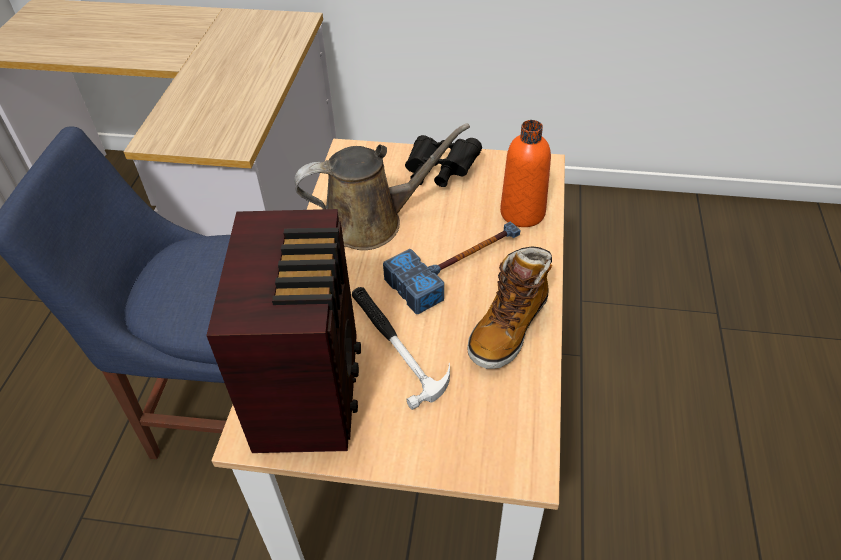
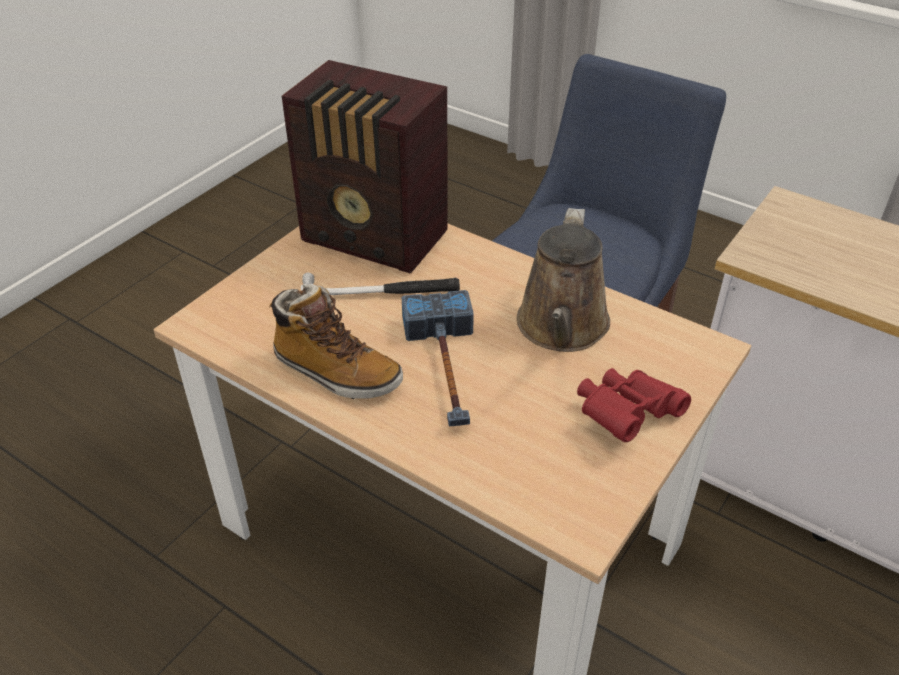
camera: 115 degrees right, 5 degrees down
(439, 172) = (626, 415): black binoculars -> red binoculars
(508, 327) = (336, 372): boot -> boot turned 150 degrees clockwise
(522, 213) = (496, 461): orange bottle -> none

